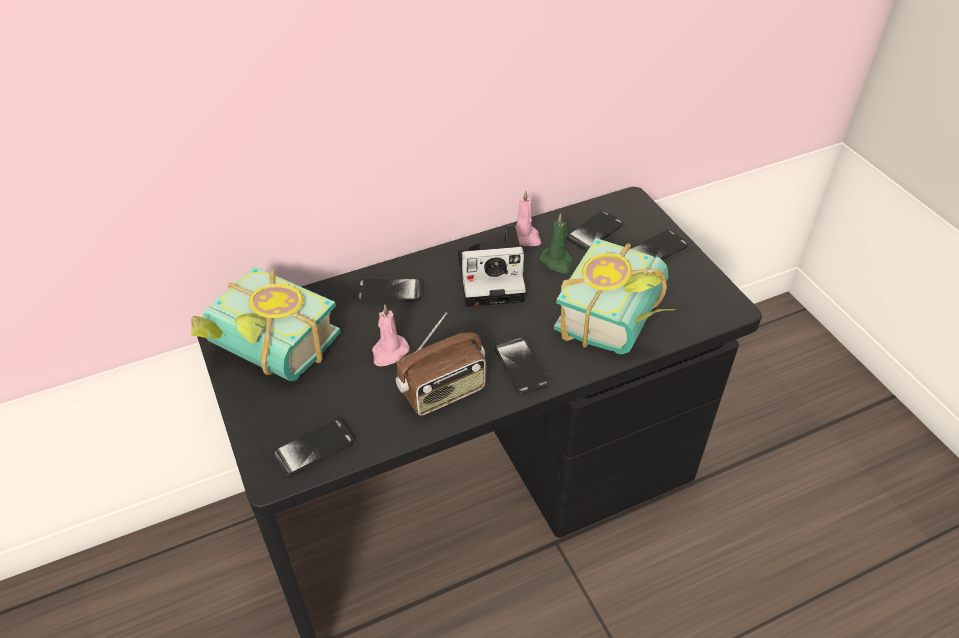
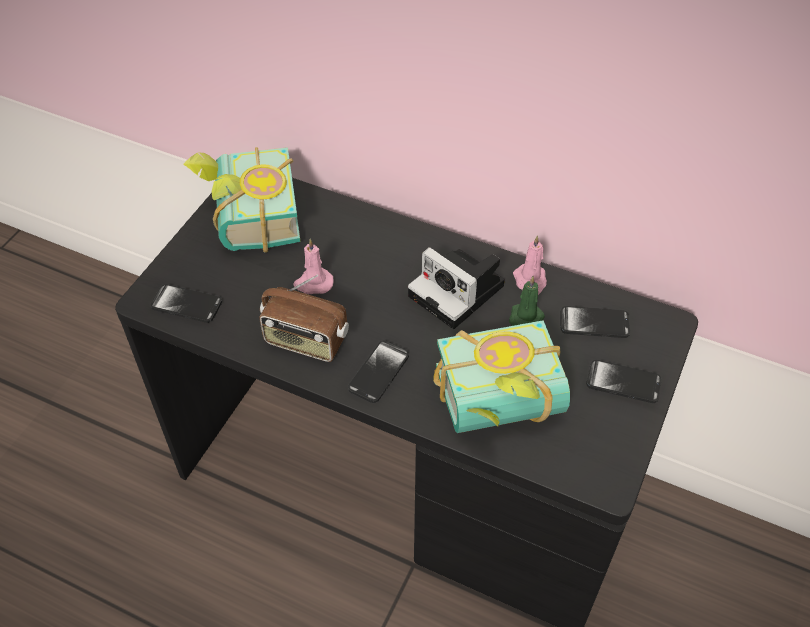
camera: 50 degrees right, 5 degrees up
(389, 292) = (375, 241): phone -> none

